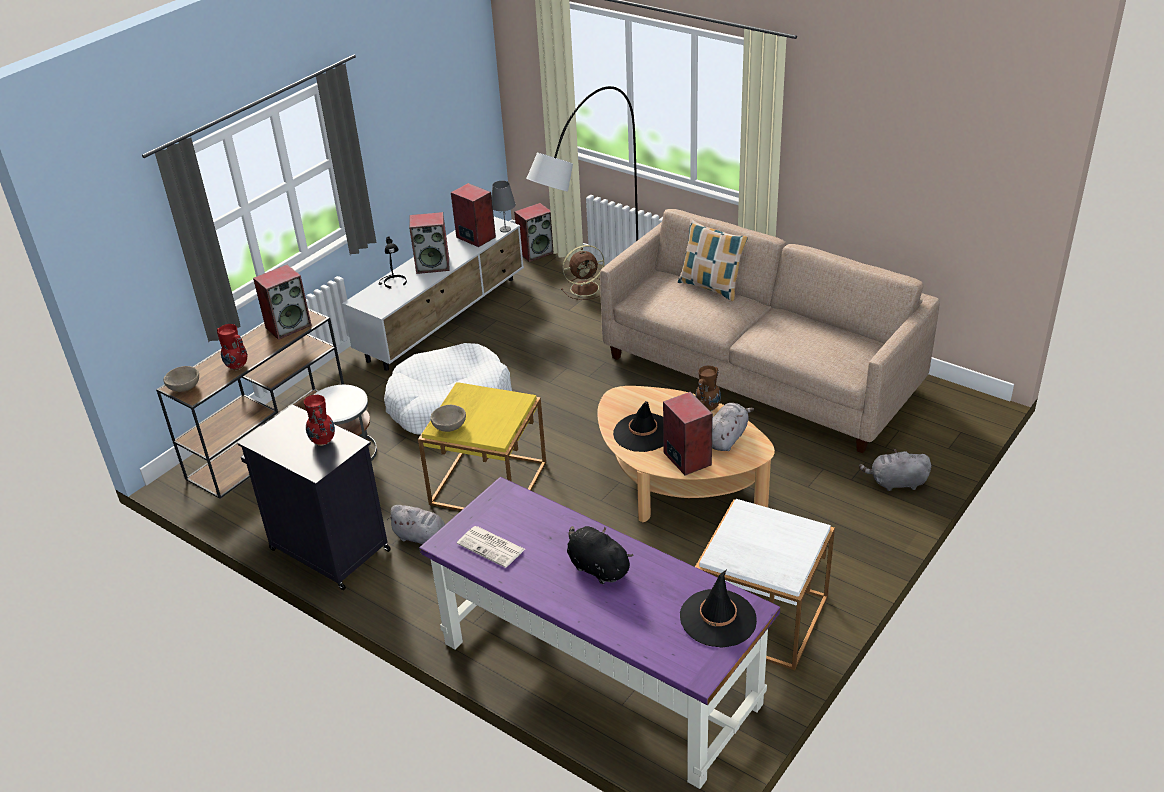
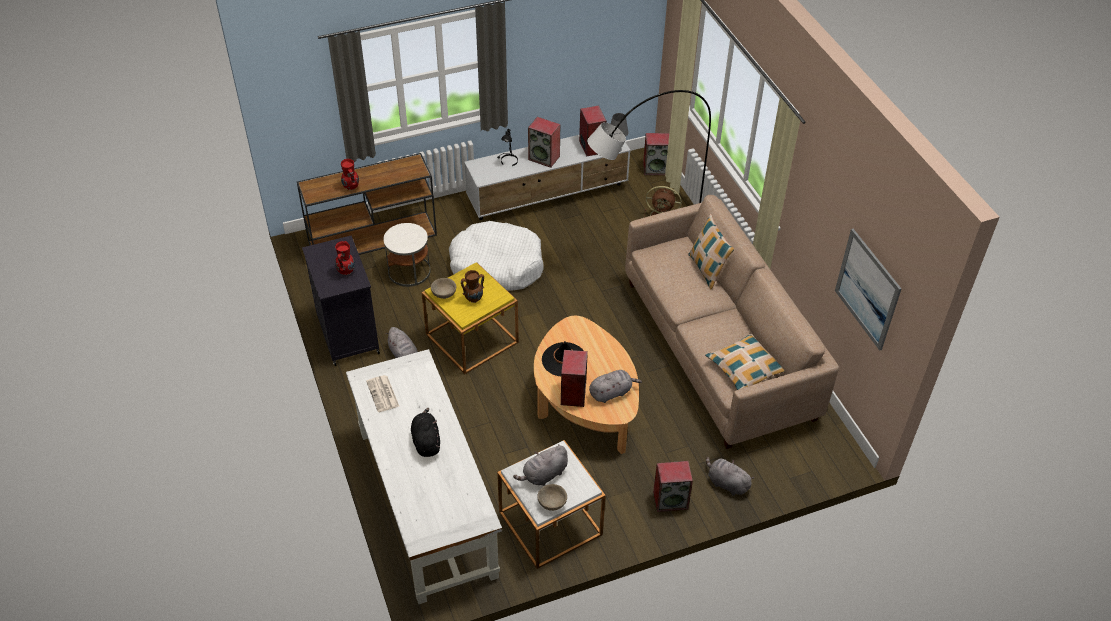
camera: 30 degrees right, 10 degrees up
(185, 387) = (312, 188): beige bowl -> beige bowl (552, 503)
(288, 326) = (402, 170): speaker -> speaker (670, 500)
(597, 673) = (425, 501): purple desk -> white desk
(707, 407) = (621, 363): brown vase -> brown vase (473, 299)
(718, 618) = (460, 513): black hat -> none
(752, 541) = (544, 475): none -> grey plush toy
(840, 350) = (744, 368): none -> pillow
(945, 188) = (867, 289): none -> picture

